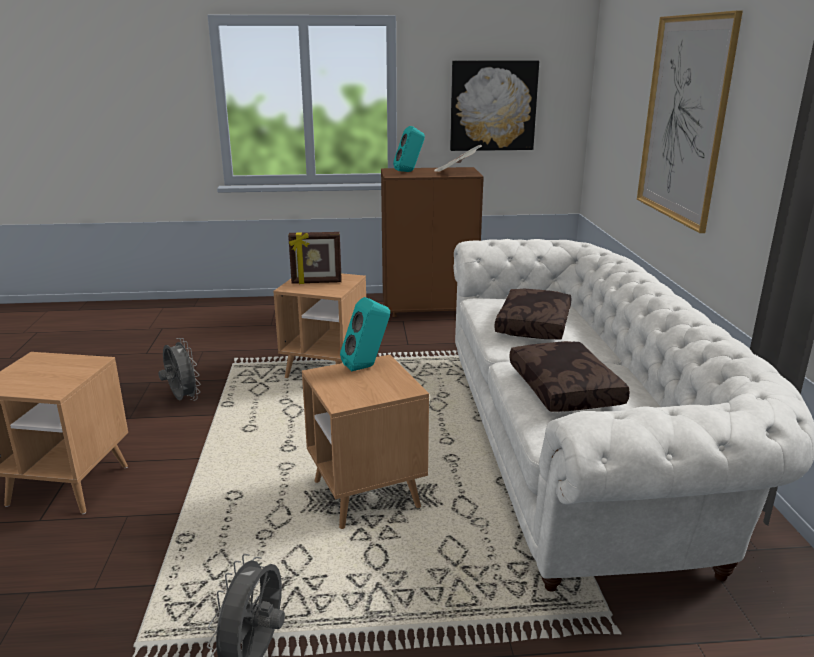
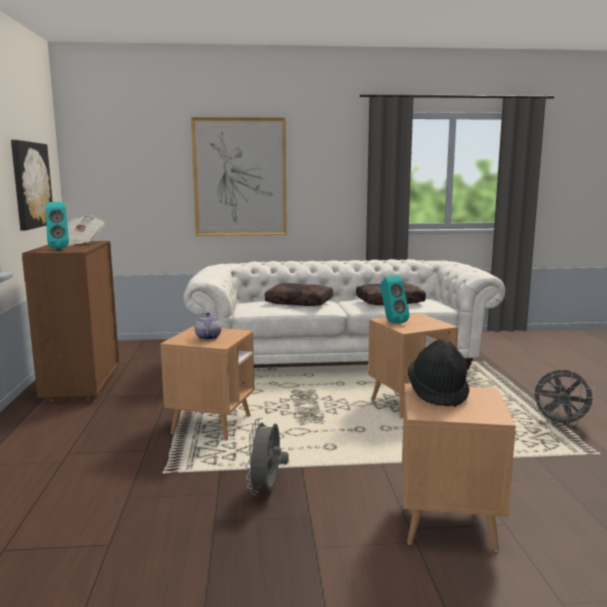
camera: 90 degrees left, 10 degrees down
(71, 368) = (438, 393): none -> black hat
(182, 399) = (267, 490): grey fan -> grey fan turned 45 degrees counterclockwise
(316, 282) = (208, 337): picture frame -> teapot

